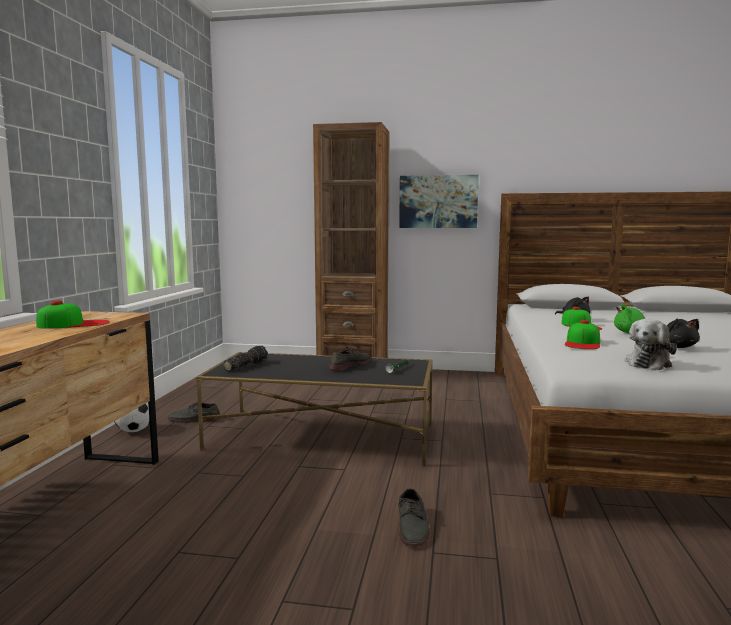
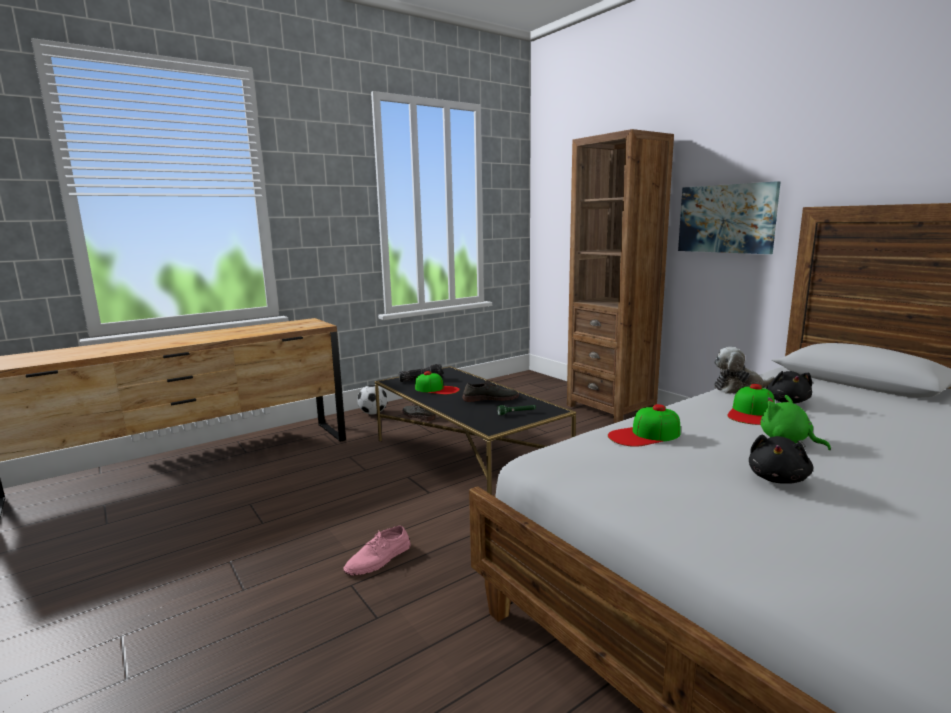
camera: 45 degrees right, 5 degrees up
(74, 324) = (272, 329): cap -> cap (437, 389)
(413, 526) = (379, 559): grey shoe -> pink shoe
(649, 363) = (635, 484): plush toy -> plush toy (739, 388)

